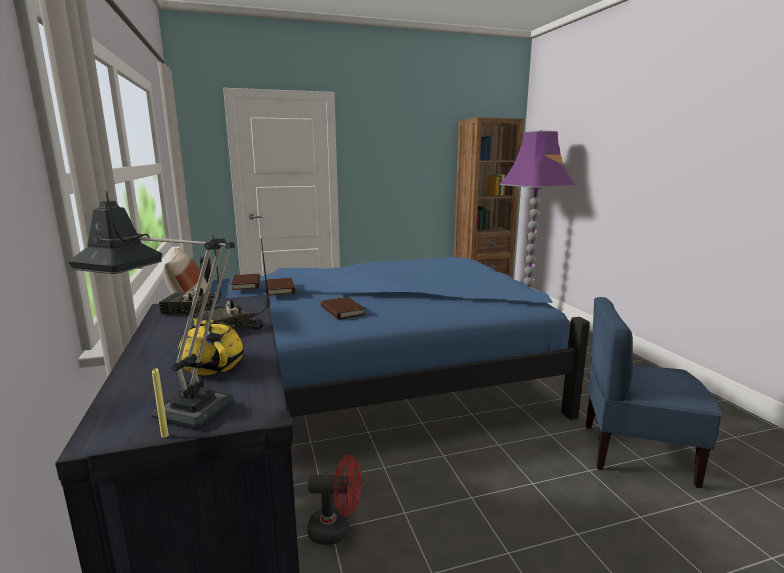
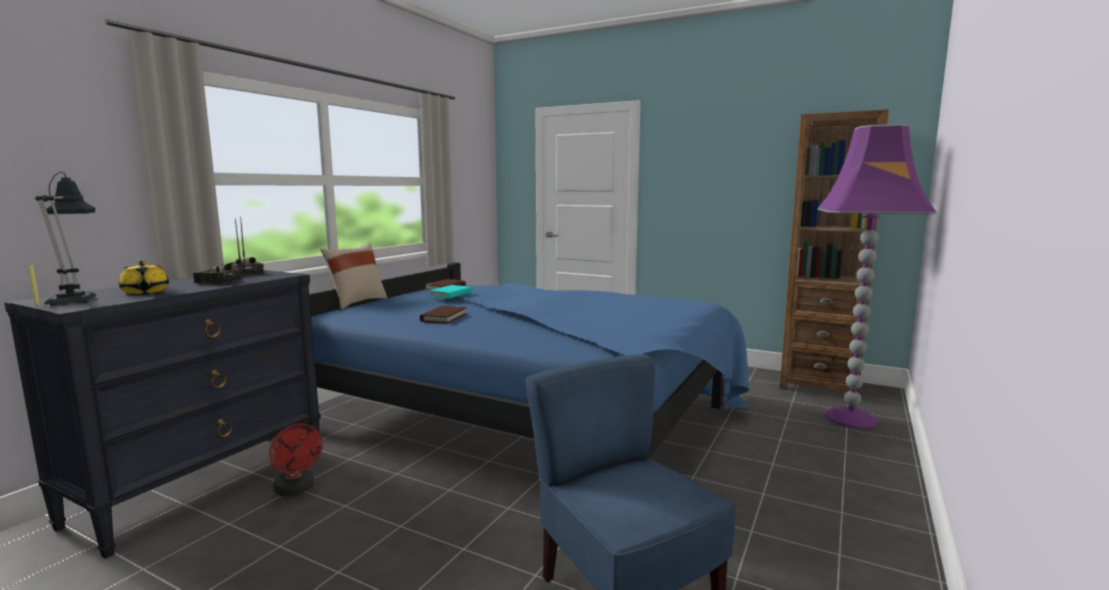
camera: 45 degrees right, 5 degrees down
(212, 365) = (145, 292): yellow teapot -> yellow teapot turned 135 degrees clockwise
(280, 289) = (450, 294): brown book -> turquoise book

